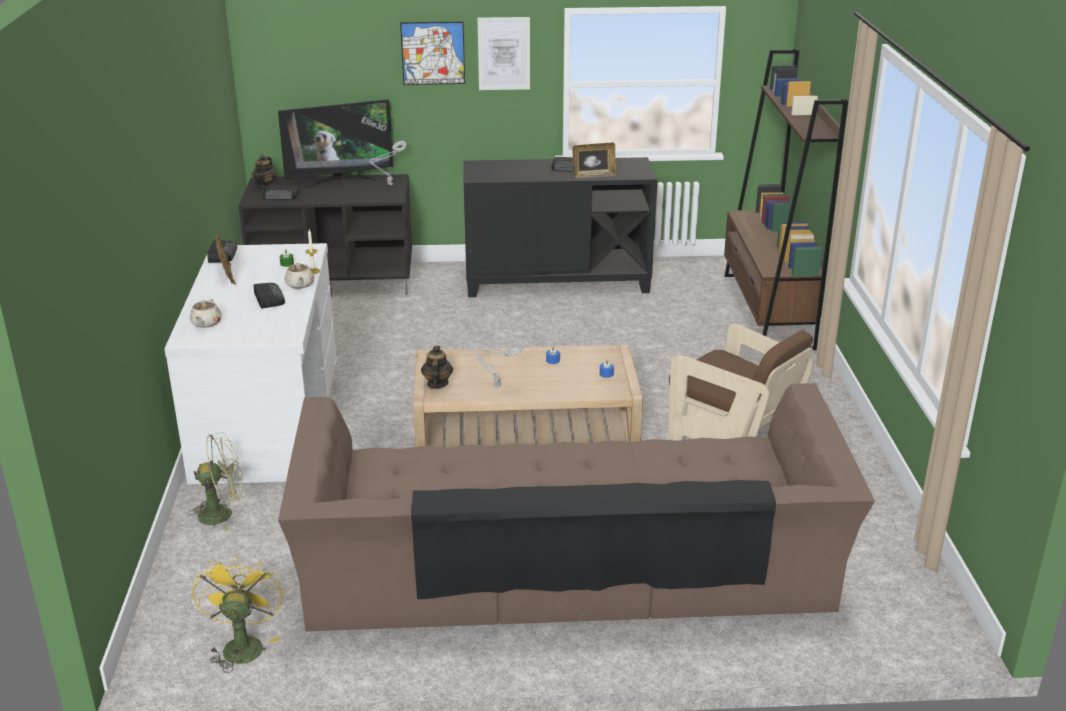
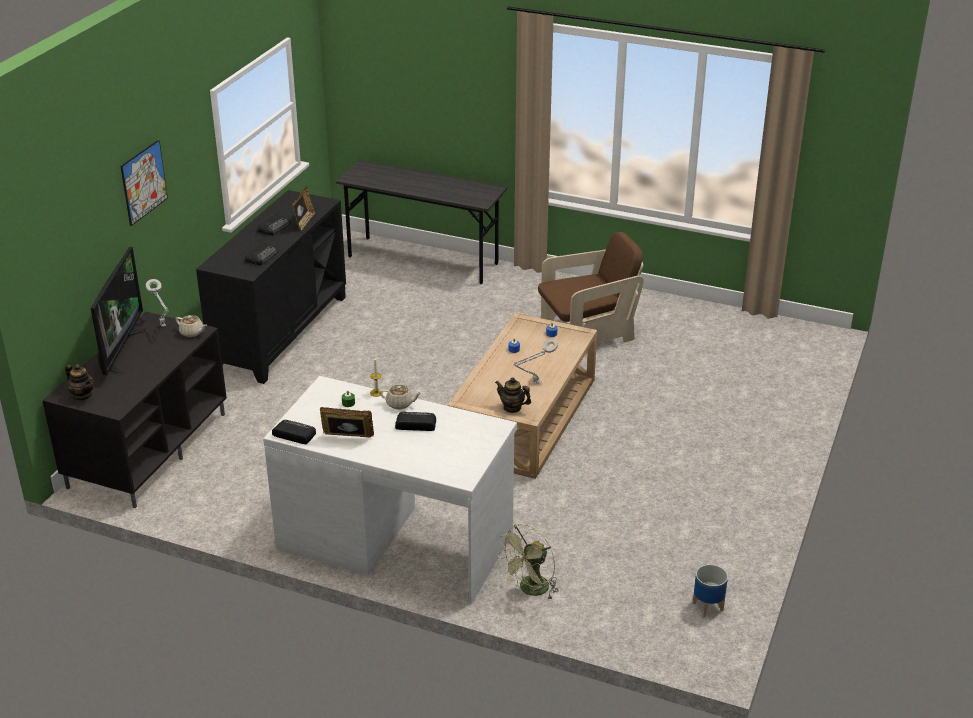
camera: 65 degrees left, 5 degrees up
(206, 323) = (440, 463): beige teapot -> beige teapot (192, 333)
(223, 513) = (530, 590): green fan -> green fan turned 150 degrees counterclockwise
(242, 644) = (708, 607): yellow fan -> planter
(281, 196) = (122, 390): radio -> radio (261, 256)
(504, 53) = (184, 154): picture -> none
(567, 573) = (702, 445): brown sofa -> none
(767, 311) = (423, 260): brown bookcase -> grey desk

